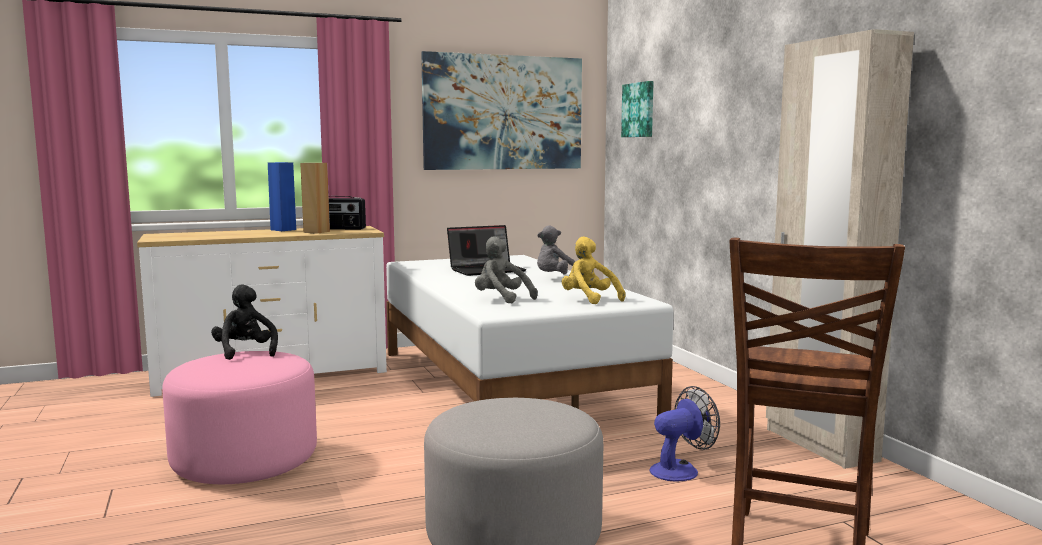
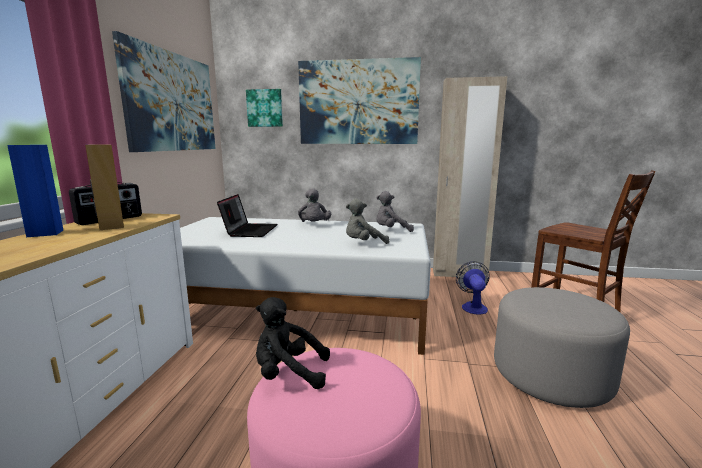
camera: 60 degrees left, 5 degrees up
(589, 299) = (391, 231): yellow plush toy -> grey plush toy
(725, 95) = (358, 102): none -> picture

